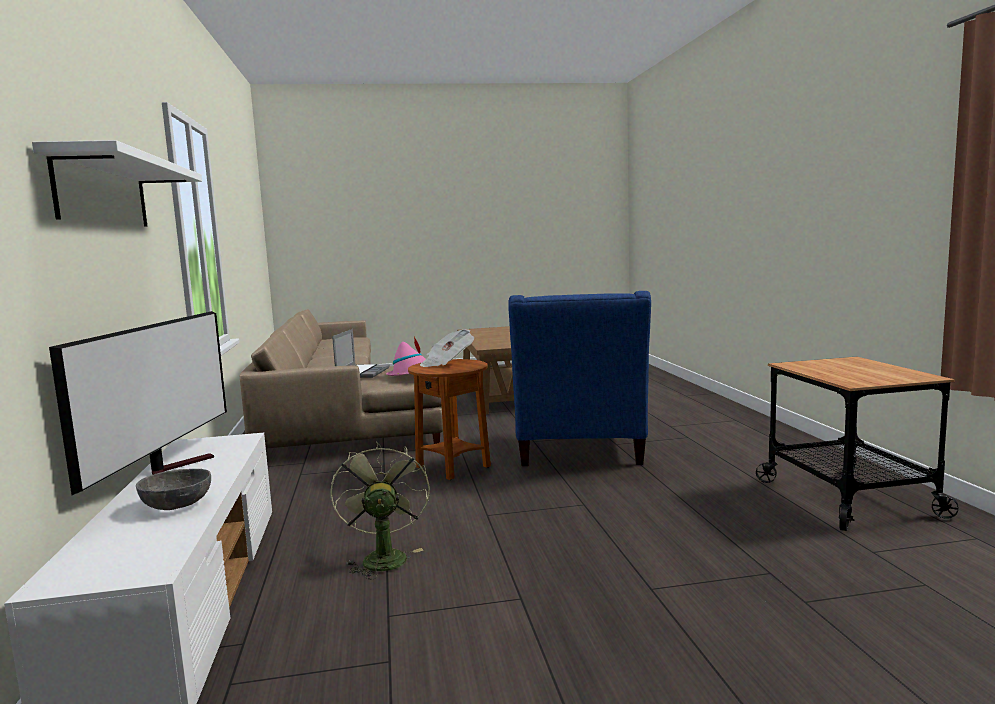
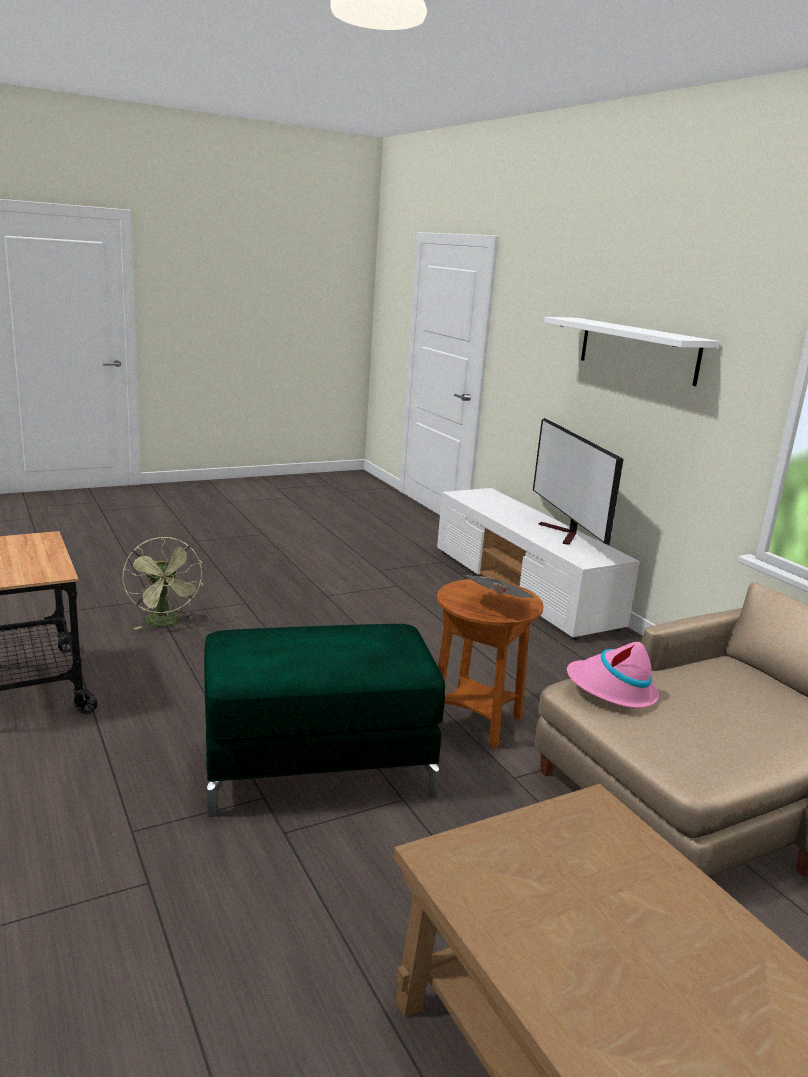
camera: 160 degrees right, 10 degrees up
(177, 505) = (509, 516): grey bowl -> none
(362, 372) = (716, 701): laptop -> none
(383, 557) = (437, 615): green fan -> green fan (166, 623)
(580, 453) = (319, 766): blue armchair -> green ottoman

